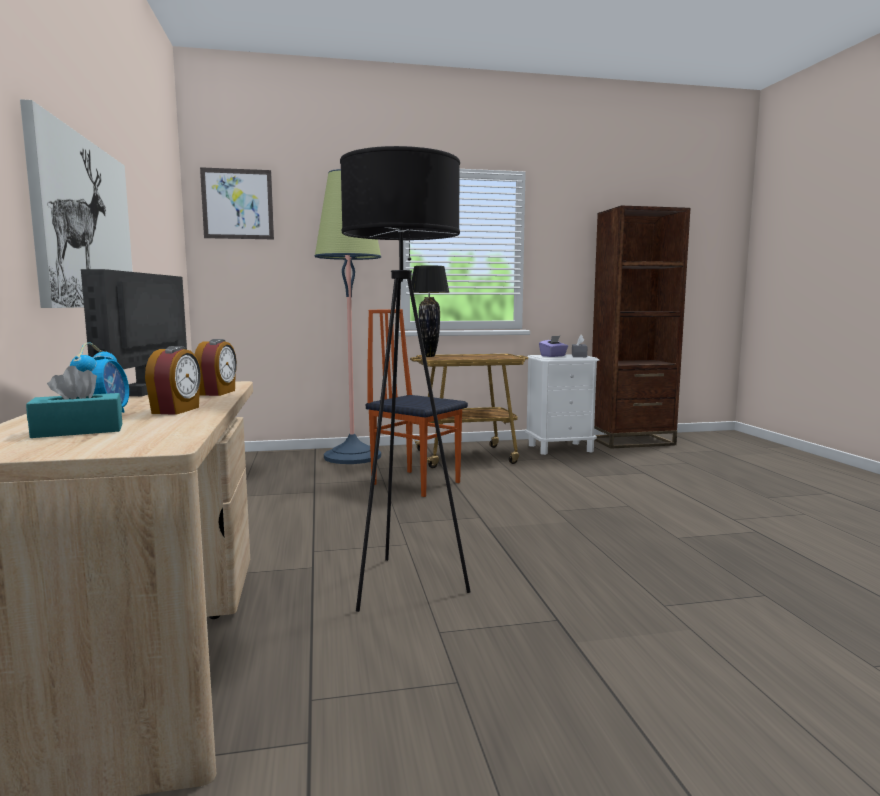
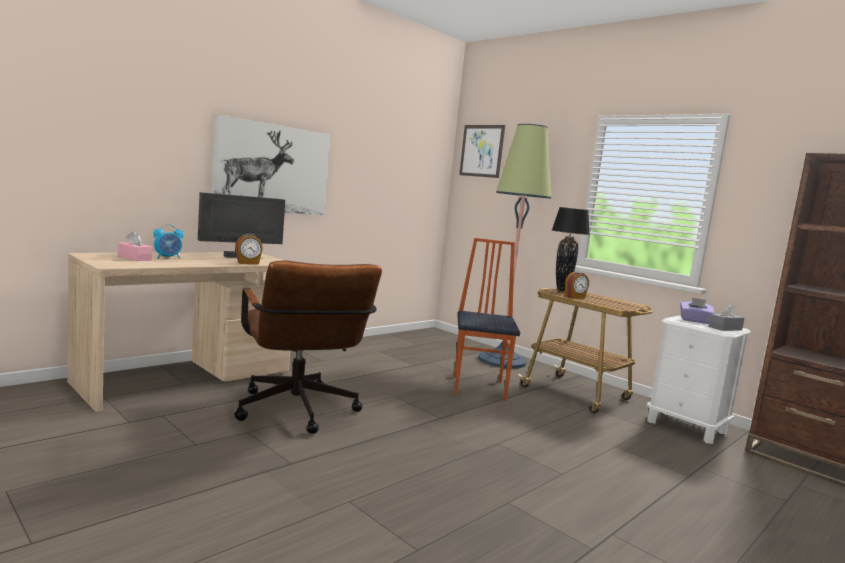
camera: 55 degrees right, 0 degrees up
(78, 431) = (134, 258): turquoise tissue box -> pink tissue box
(177, 410) = (190, 262): alarm clock -> alarm clock (575, 297)
(404, 585) = (298, 413): black floor lamp -> brown office chair

